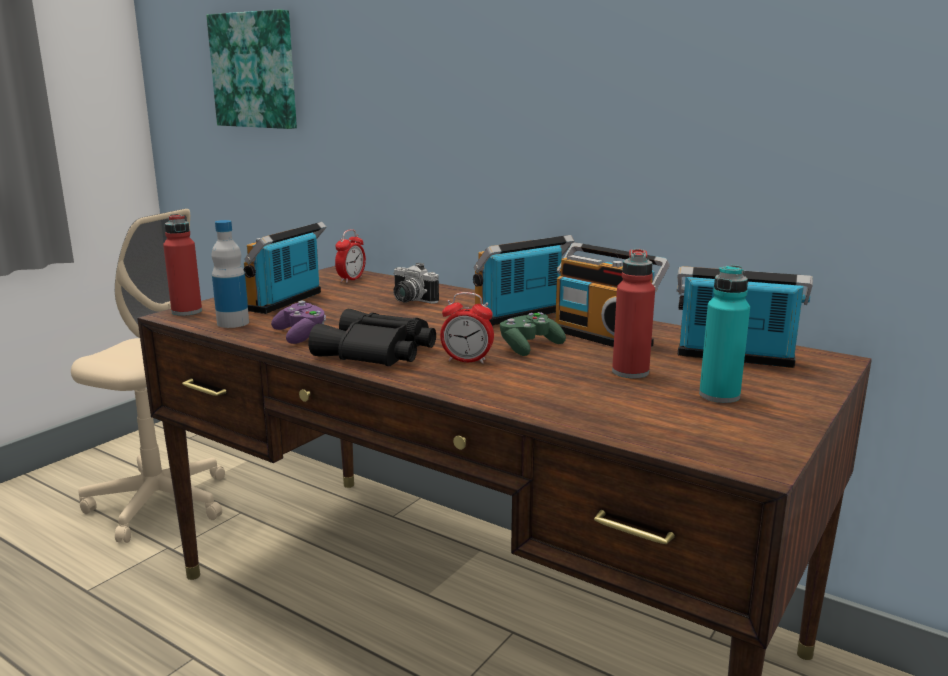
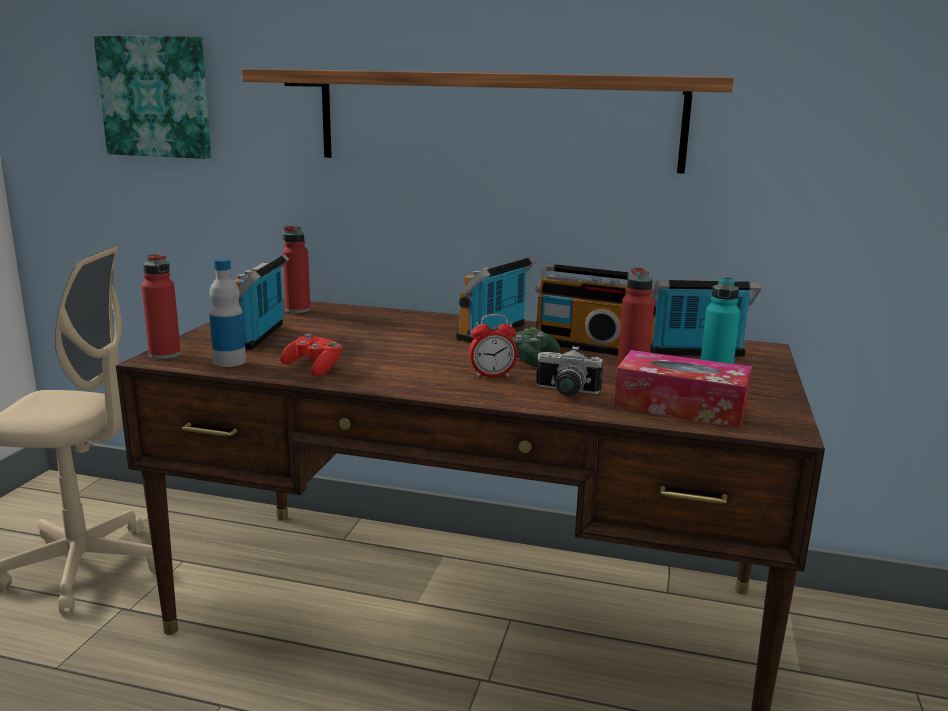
camera: 20 degrees left, 0 degrees up
(301, 335) = (314, 367): purple game controller -> red game controller
(351, 279) = (297, 310): alarm clock -> red bottle
(377, 353) = (405, 377): black binoculars -> none
(409, 300) = (378, 326): camera -> camera (565, 392)
(545, 84) = (496, 120): none -> shelf
(647, 418) = (680, 406): none -> tissue box

